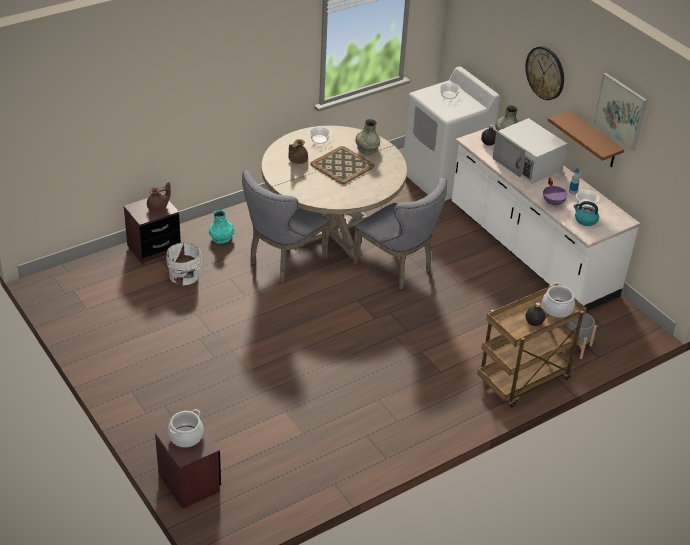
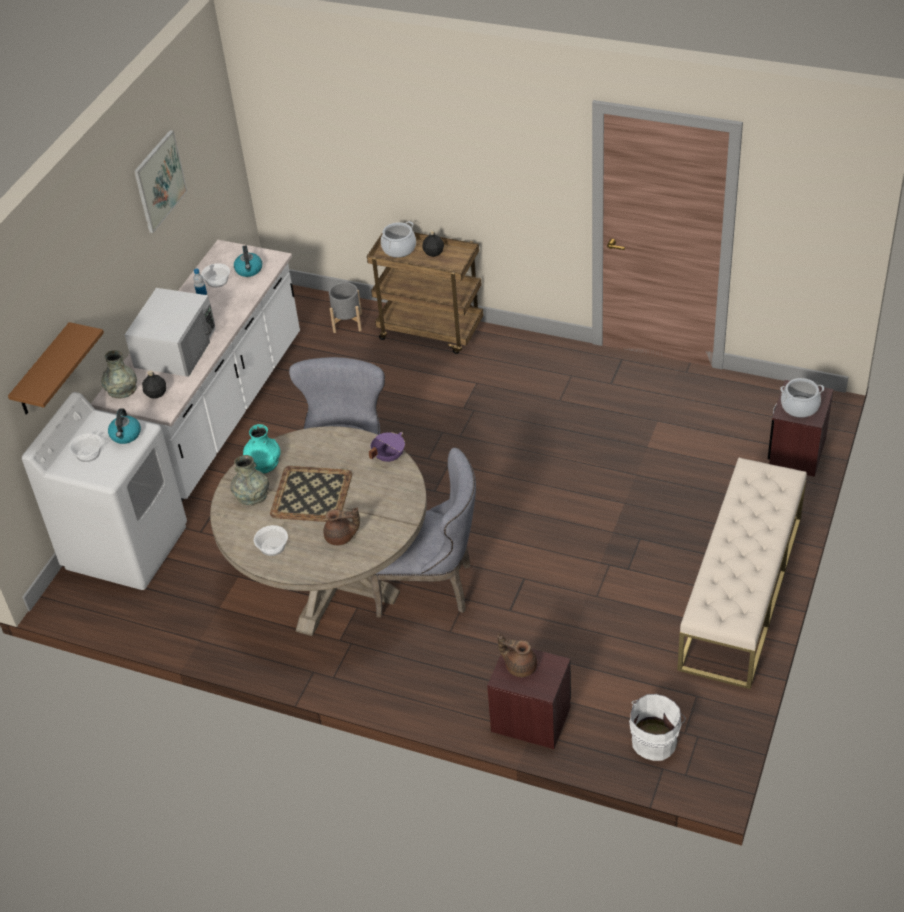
camera: 120 degrees left, 5 degrees up
(121, 372) = (741, 592): none -> beige bench
(184, 277) = (550, 651): white bucket -> white bucket (655, 740)
(221, 237) = (445, 670): turquoise vase -> turquoise vase (263, 462)
(450, 109) = (126, 435): none -> kettle
(545, 73) = (92, 279): wall clock -> none
(553, 202) = (237, 300): purple cooking pot -> purple cooking pot (388, 456)
(593, 140) = (156, 251): brown shelf -> brown shelf (43, 372)

